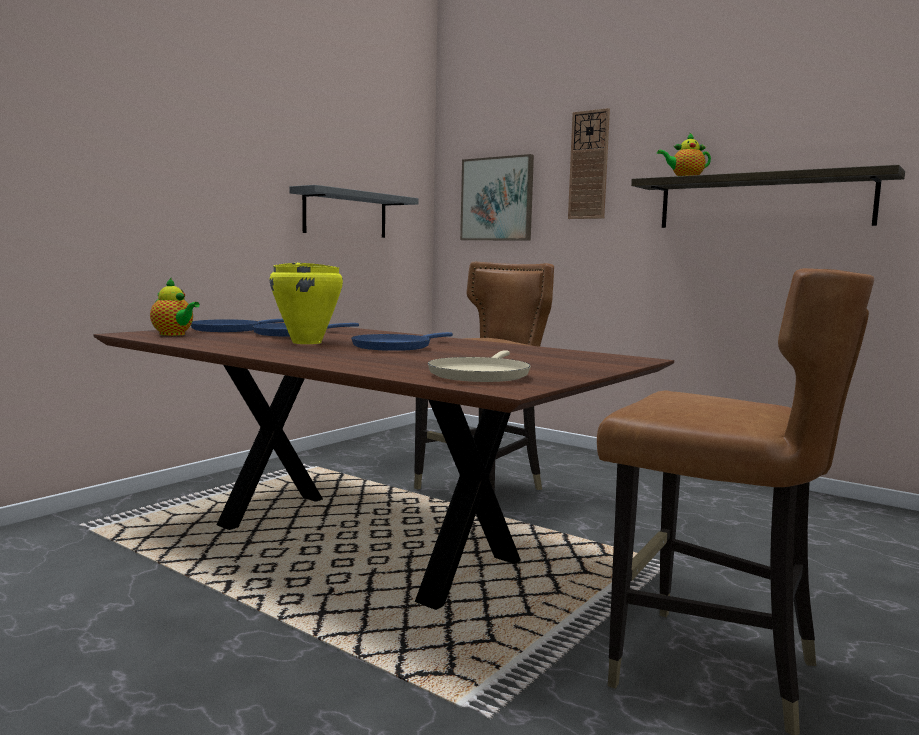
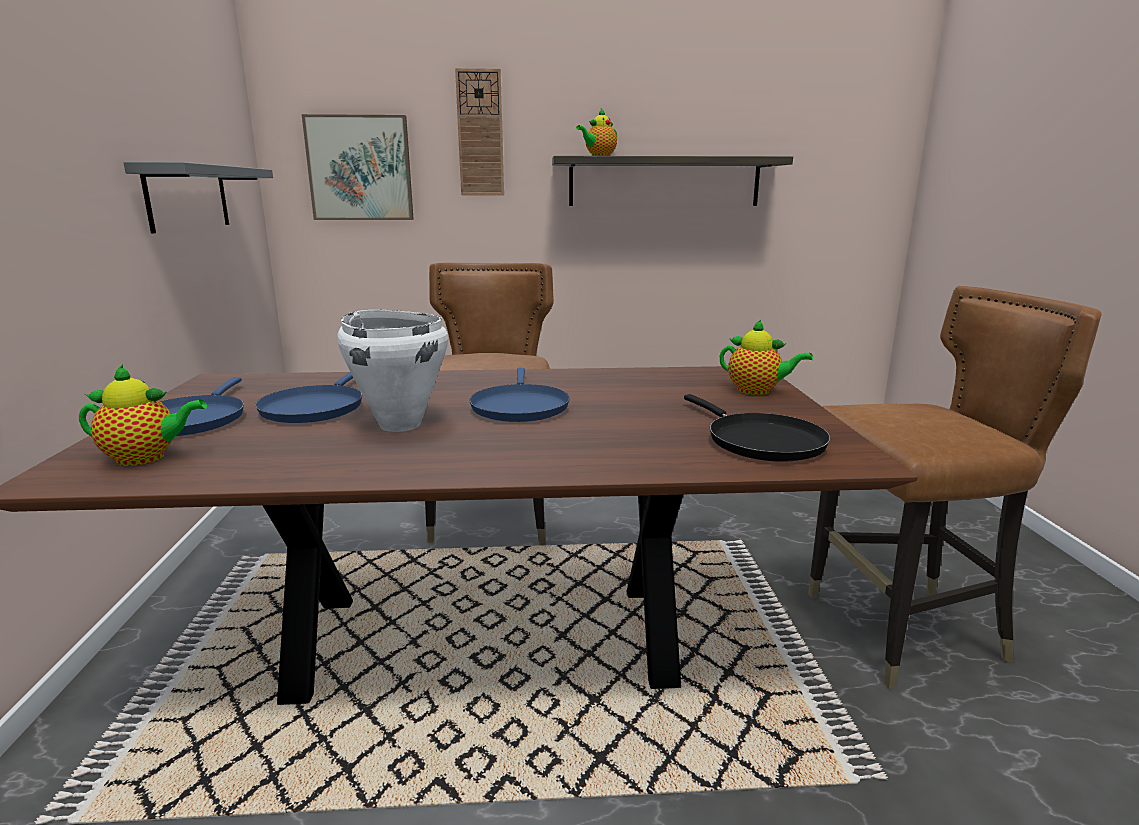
camera: 40 degrees left, 10 degrees up
(307, 342) = (400, 424): yellow cooking pot -> white cooking pot
(480, 375) = (760, 441): beige frying pan -> black frying pan
(593, 364) = (757, 391): none -> teapot

